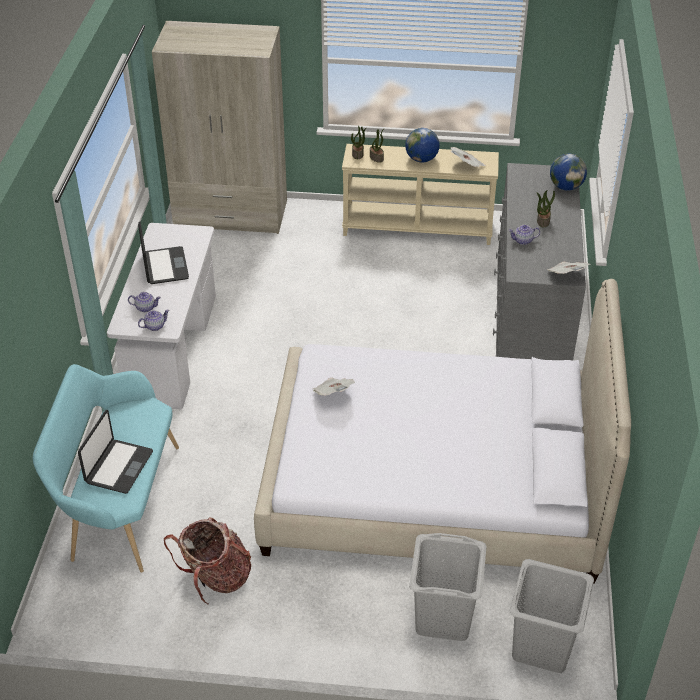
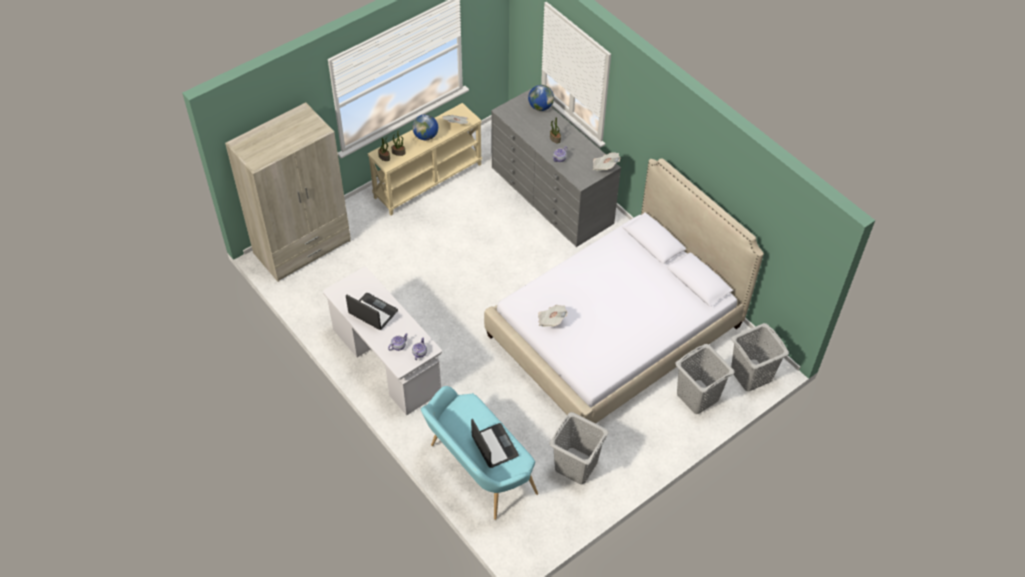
camera: 45 degrees left, 10 degrees up
(216, 578) = (576, 466): backpack -> grey laundry basket

